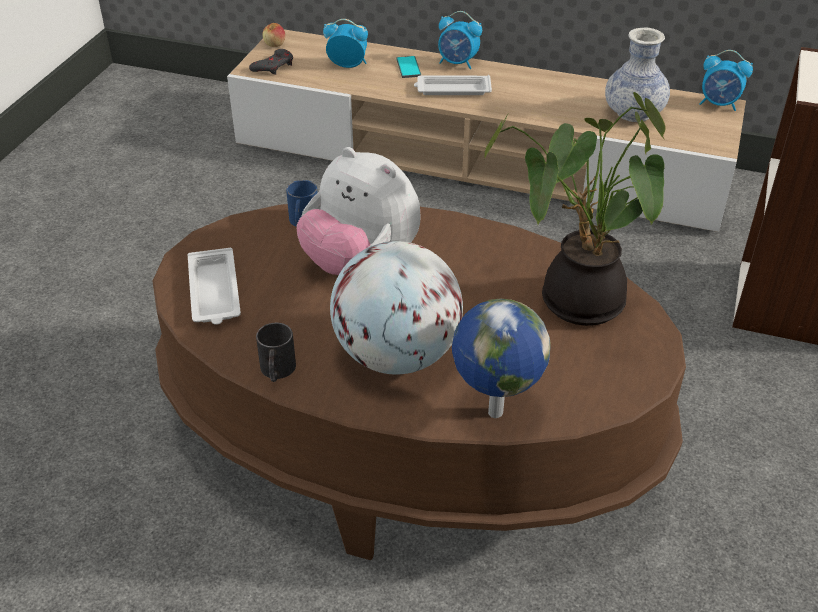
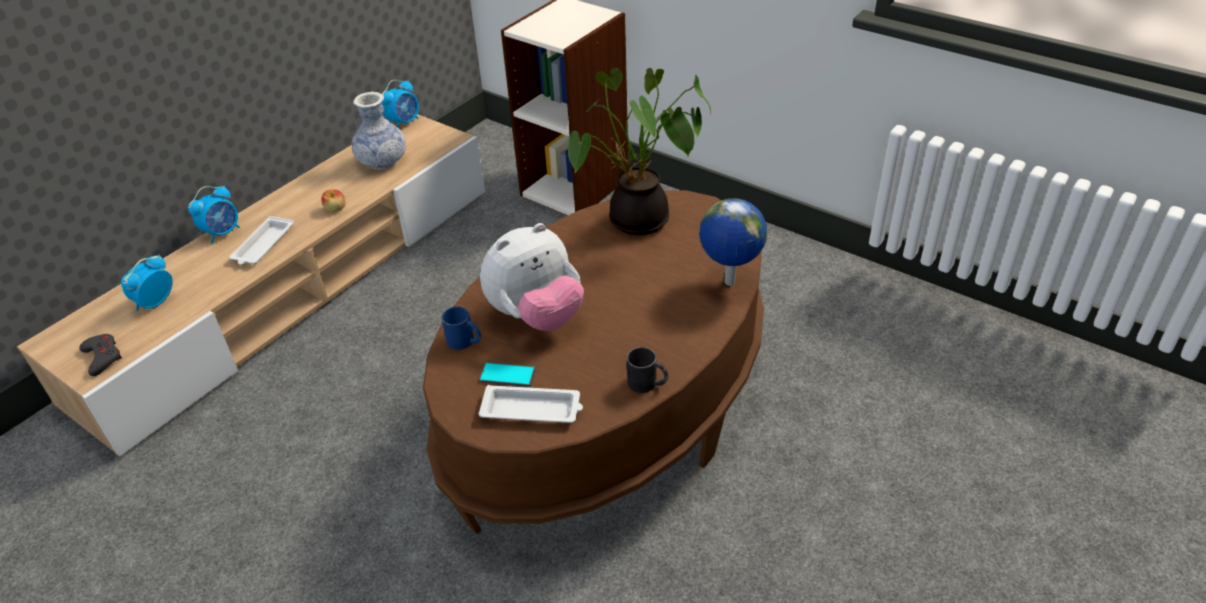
camera: 70 degrees left, 0 degrees up
(274, 44) = (57, 349): apple -> apple (335, 209)
(397, 356) = (656, 316): globe -> none
(408, 67) = (200, 263): phone -> phone (507, 375)

